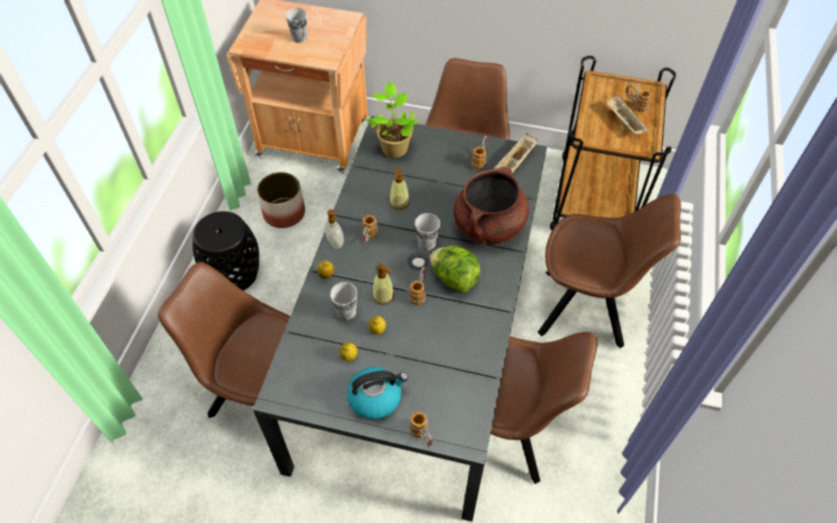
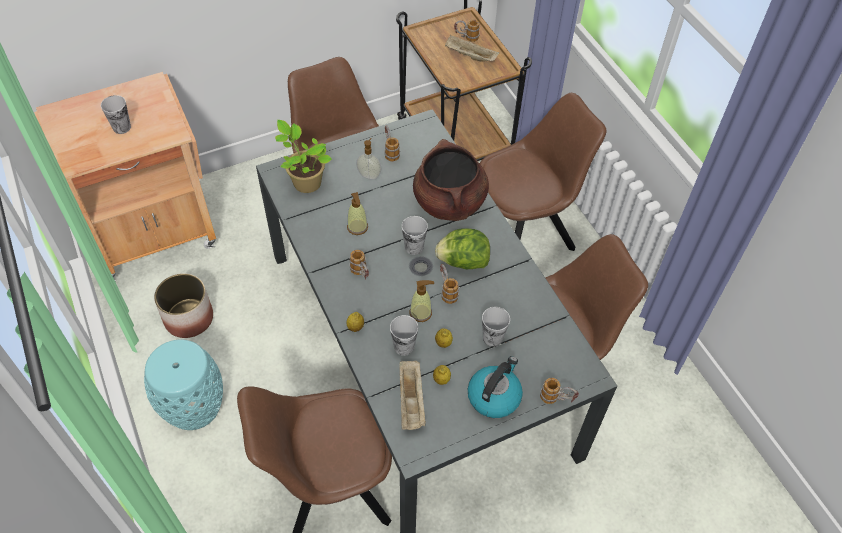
camera: 40 degrees left, 0 degrees up
(234, 274) = (193, 406): black stool -> turquoise stool
(336, 242) = (336, 295): soap dispenser -> soap dispenser (369, 175)
(419, 352) = (492, 338): none -> cup
(515, 162) = (421, 136): beige tray -> beige tray (411, 401)

